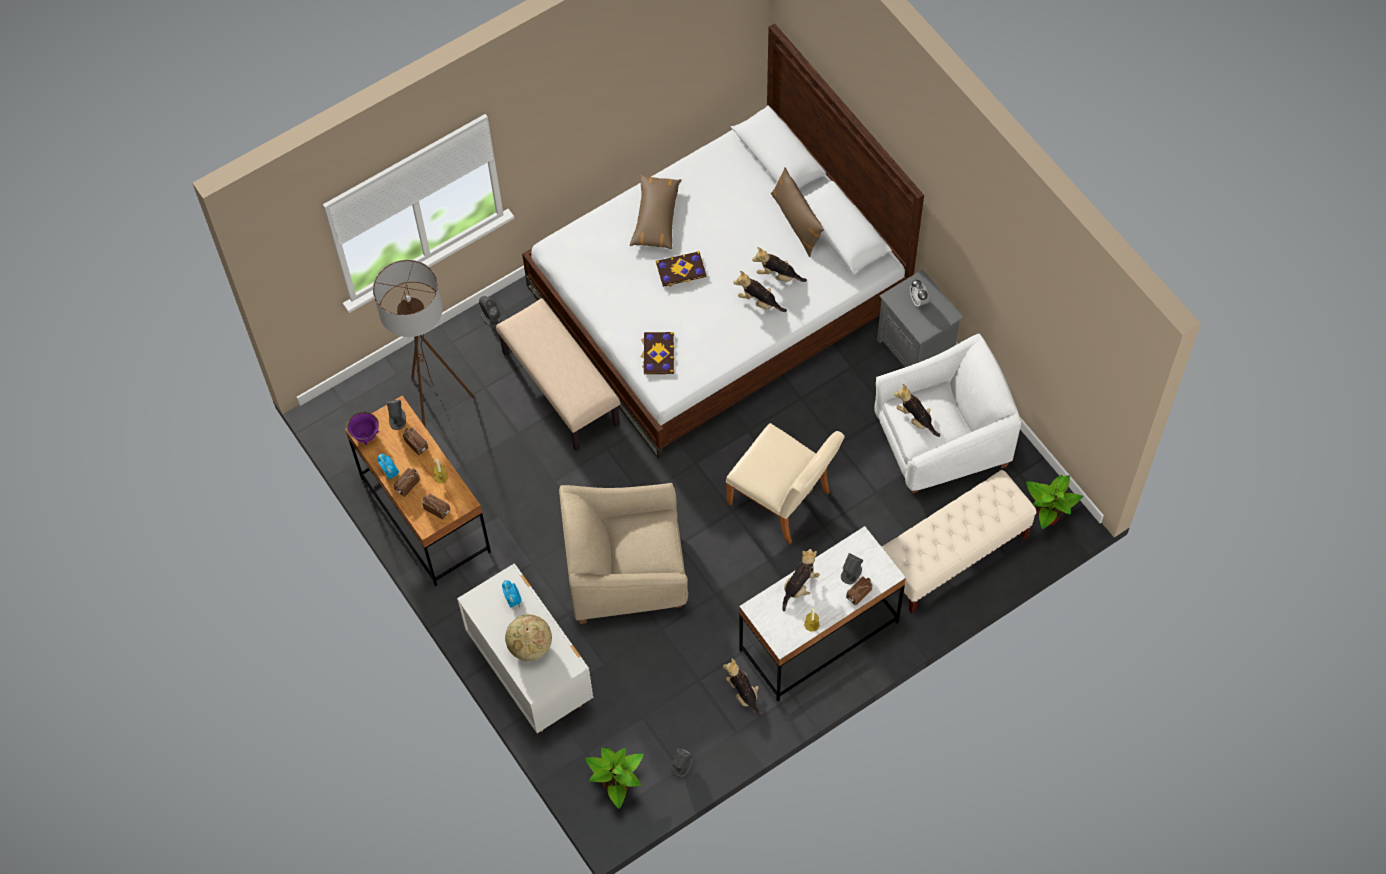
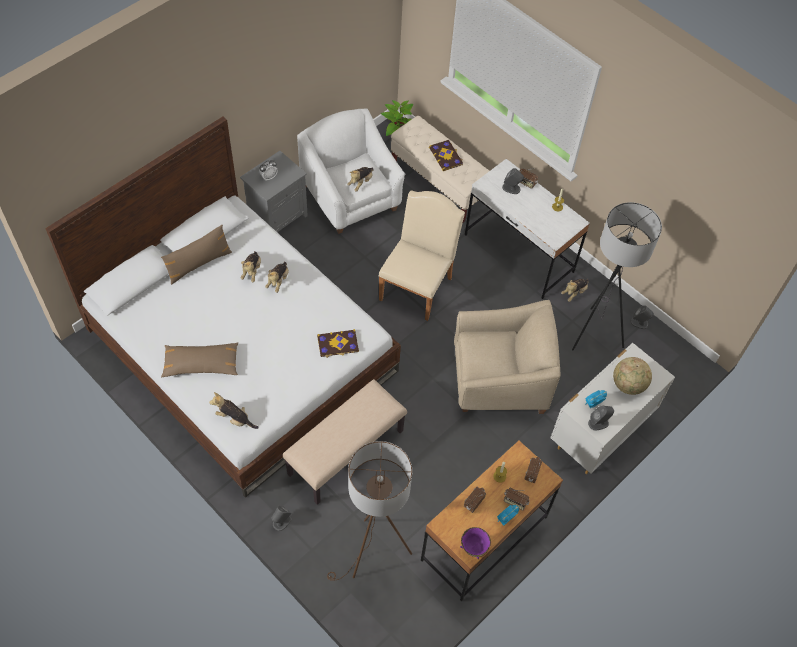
camera: 105 degrees left, 5 degrees down
(397, 419) = (451, 524): grey speaker -> grey speaker (598, 423)
(617, 786) = (668, 360): potted plant -> none
(625, 571) = (499, 380): beige armchair -> beige armchair turned 75 degrees counterclockwise
(678, 704) = (594, 331): none -> grey floor lamp
(681, 270) = (254, 337): book -> book (446, 156)
(799, 586) = (530, 216): plush toy -> plush toy (234, 419)

